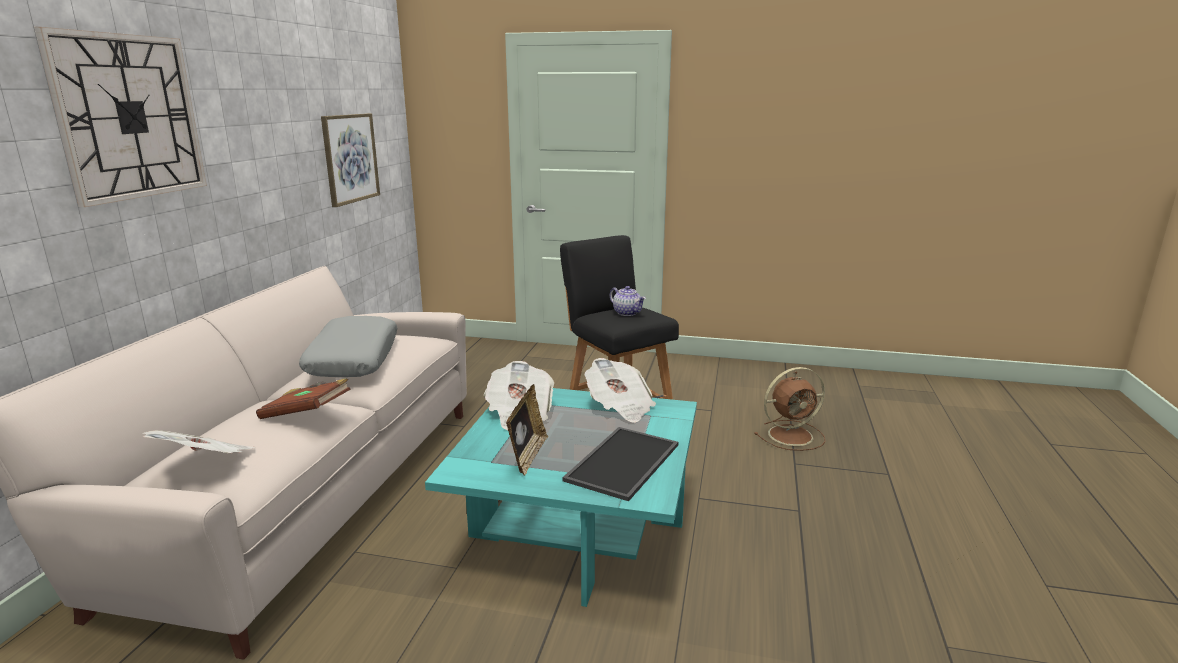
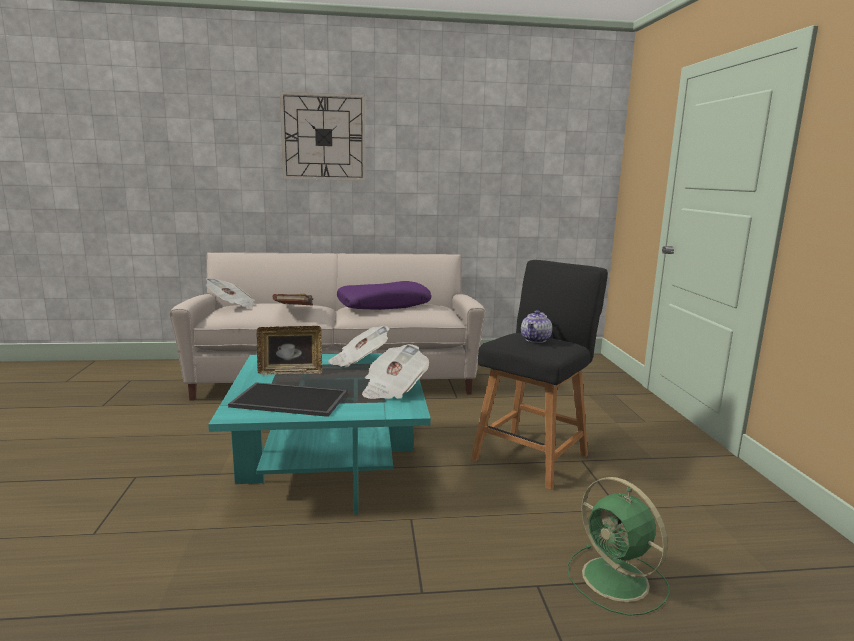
camera: 70 degrees right, 5 degrees down
(350, 158) = (522, 183): picture -> none
(353, 359) = (384, 305): grey pillow -> purple pillow
(792, 435) = (617, 581): brown fan -> green fan

